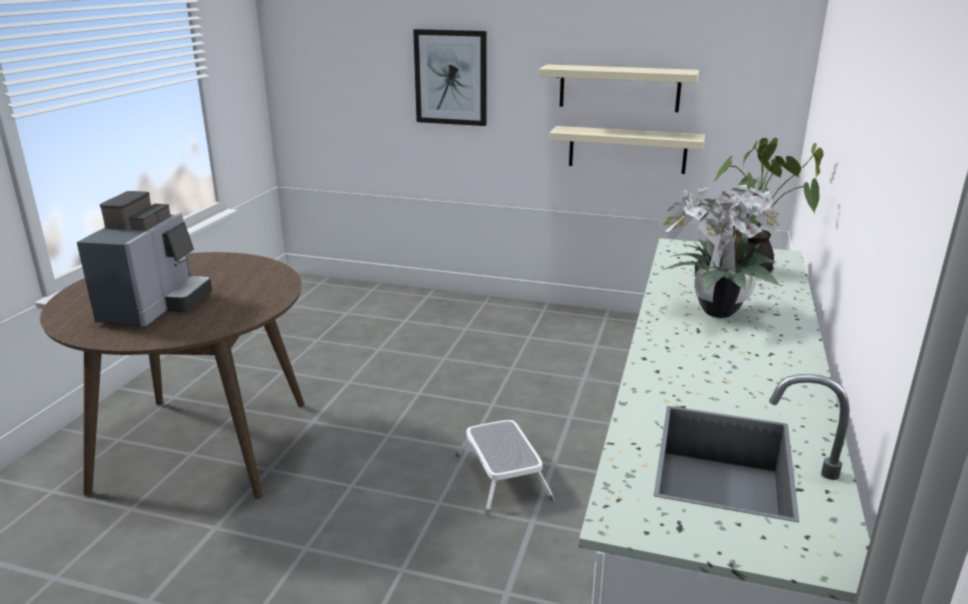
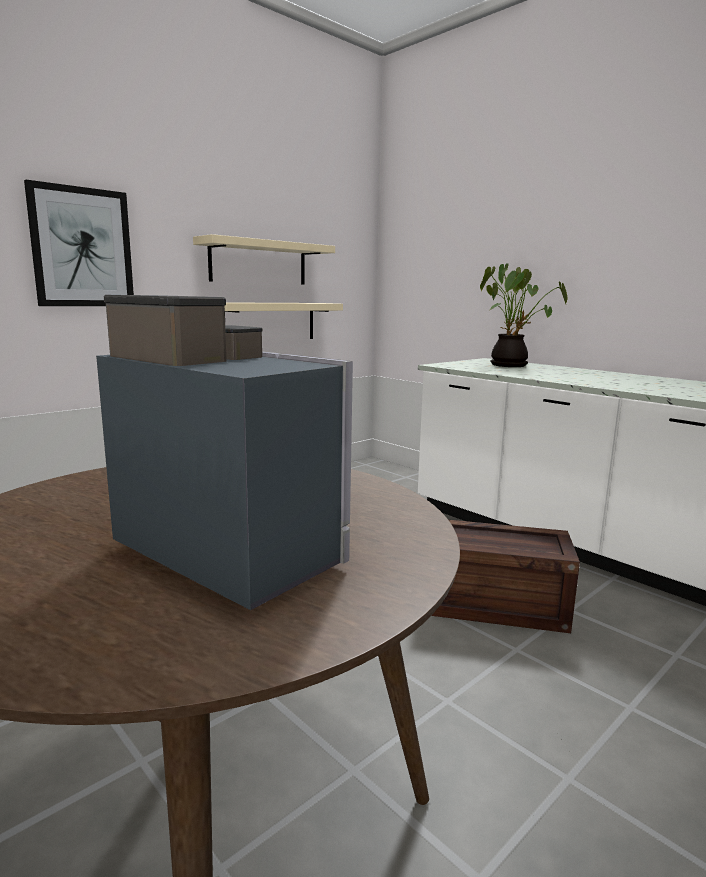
camera: 60 degrees left, 10 degrees down
(502, 477) = (492, 603): grey step ladder -> crate
(713, 311) = (580, 377): potted plant -> none

